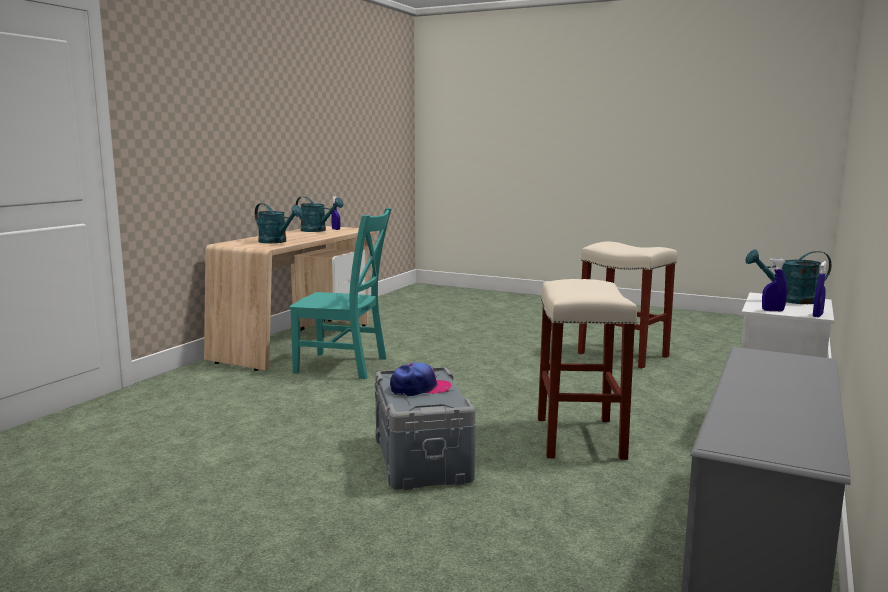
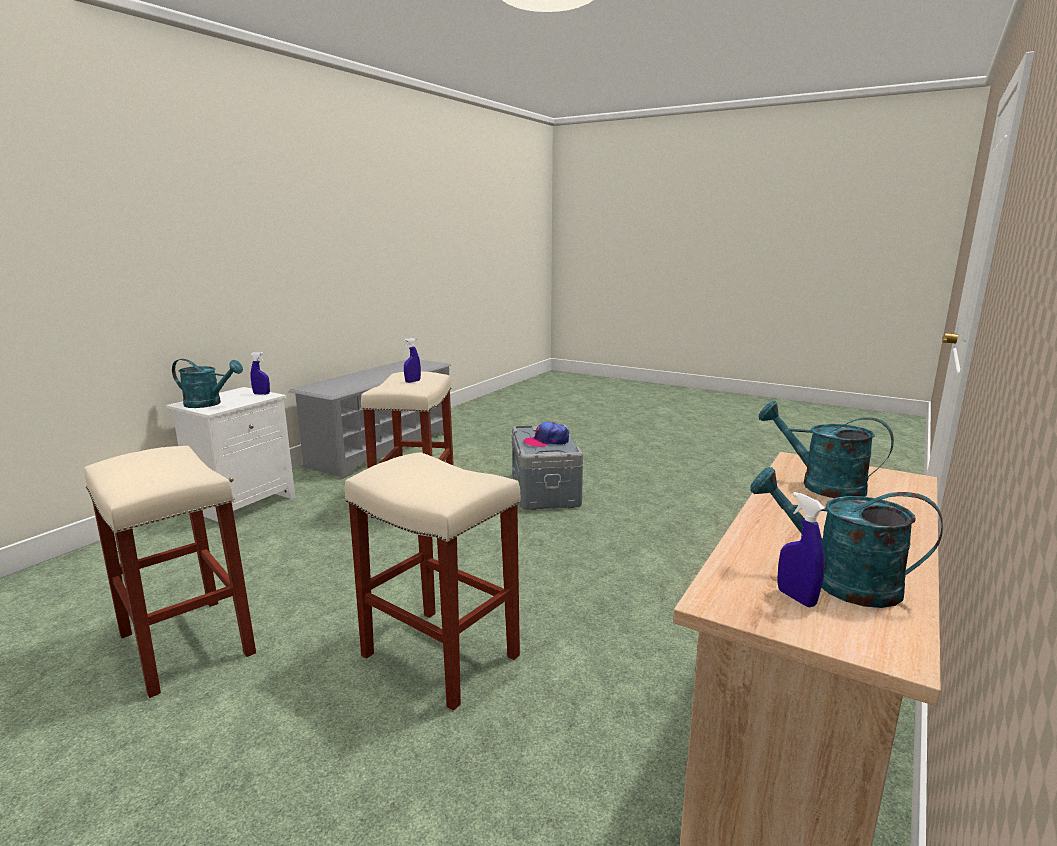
camera: 175 degrees left, 5 degrees up
(345, 366) = (654, 626): turquoise chair -> none
(472, 355) = (442, 656): none -> beige stool
(817, 315) = (242, 389): blue spray bottle -> blue spray bottle (412, 381)

